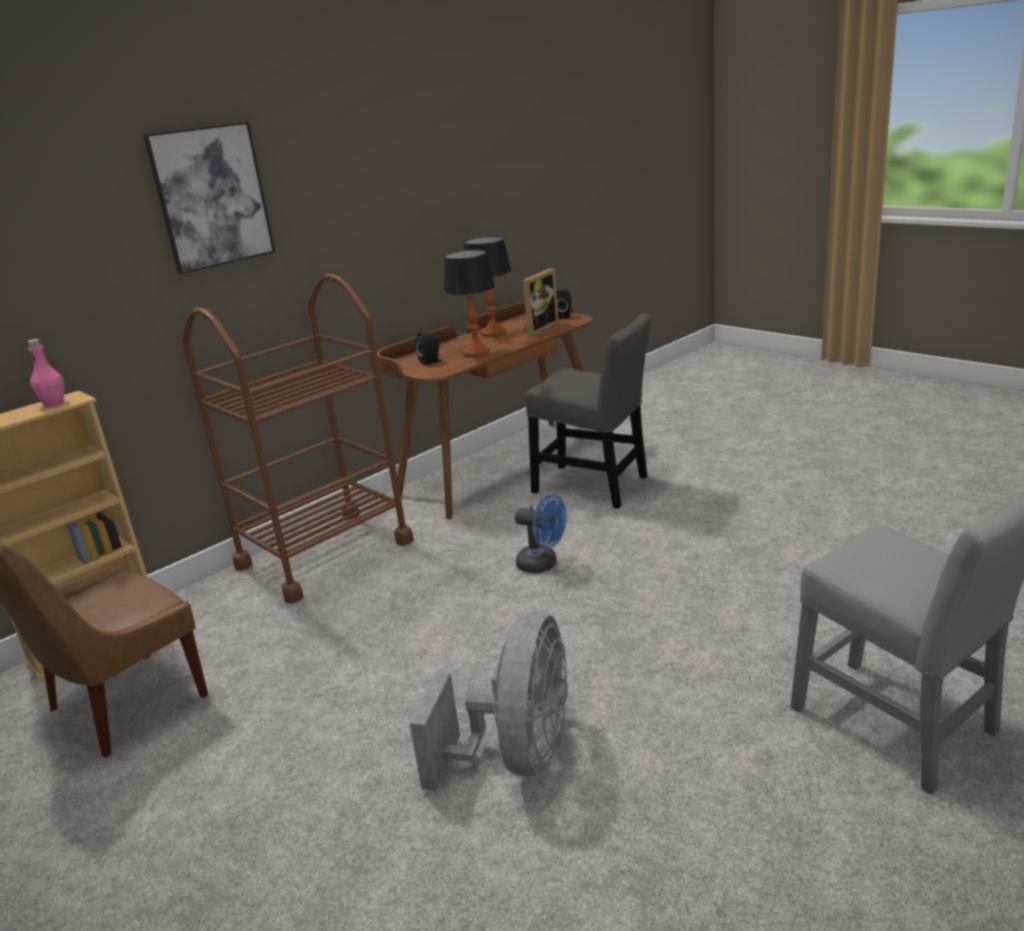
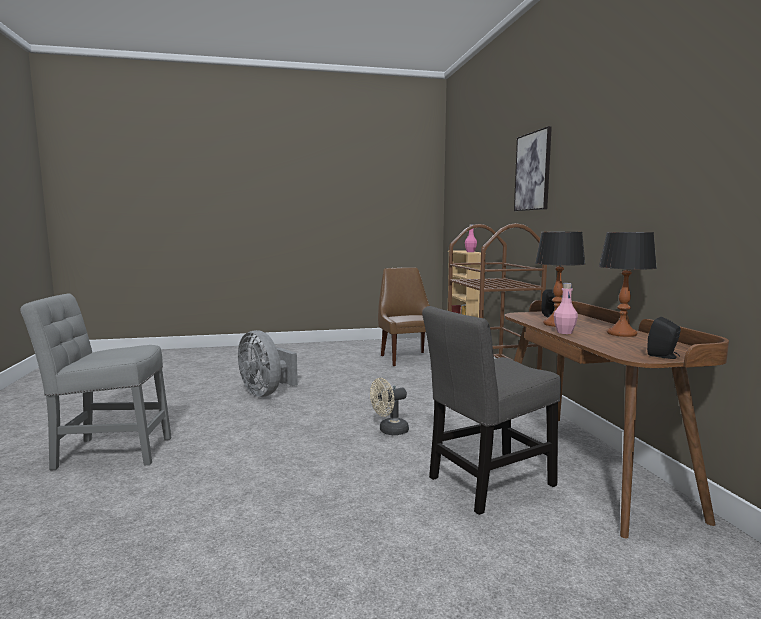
camera: 120 degrees right, 15 degrees down
(516, 344) = (564, 332): none -> pink bottle
(538, 329) = (614, 343): picture frame -> none
(543, 564) = (389, 431): blue fan -> beige fan

